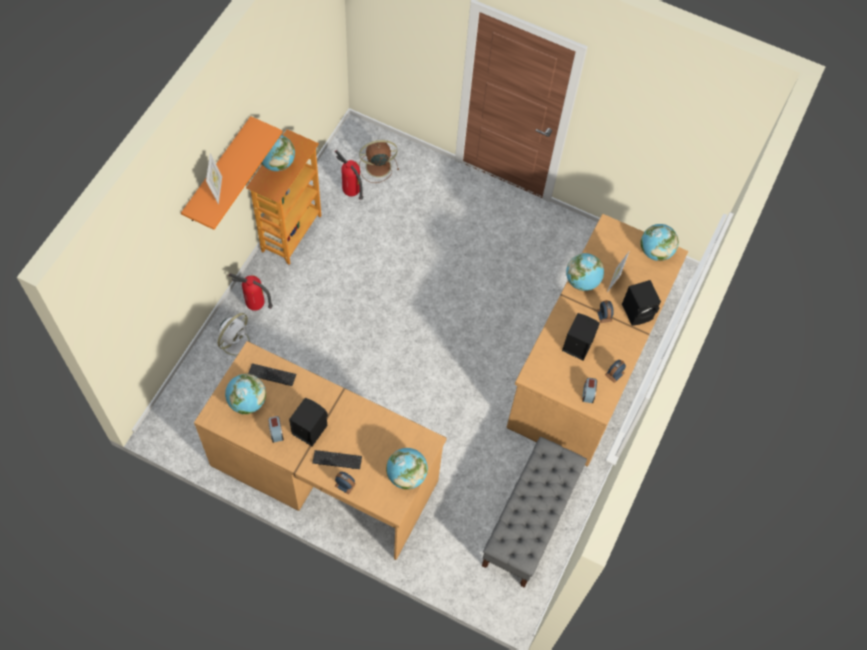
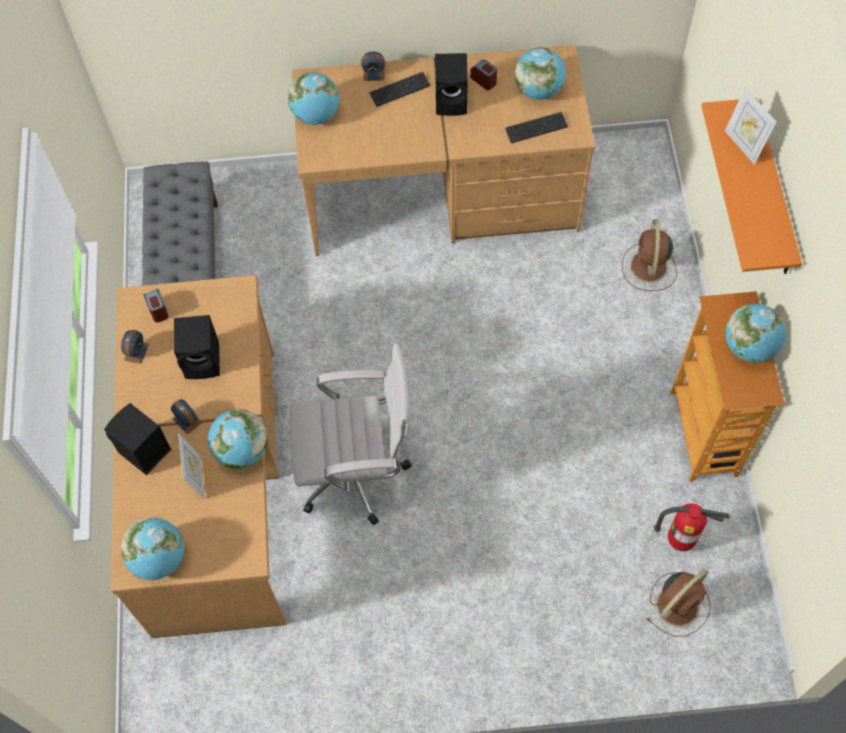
camera: 155 degrees right, 0 degrees up
(236, 341) = (648, 268): white fan -> brown fan
(255, 306) = (664, 319): fire extinguisher -> none
(499, 325) = (357, 473): none -> white office chair

